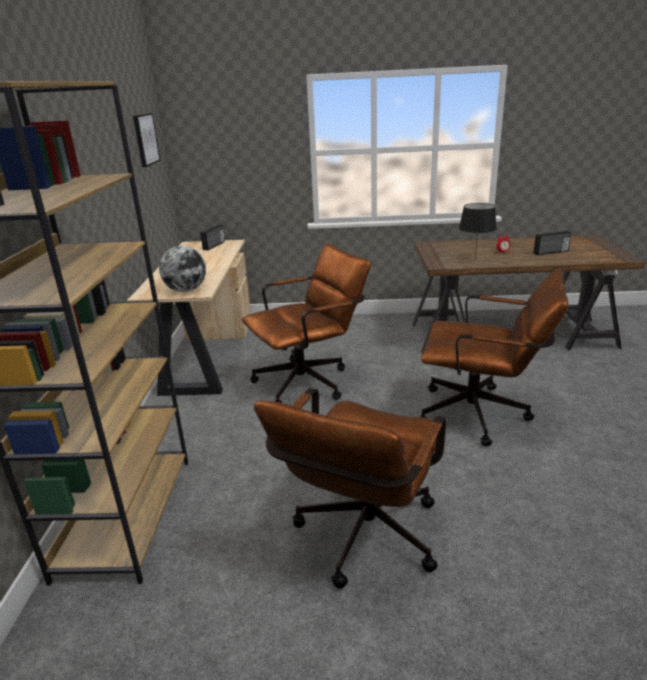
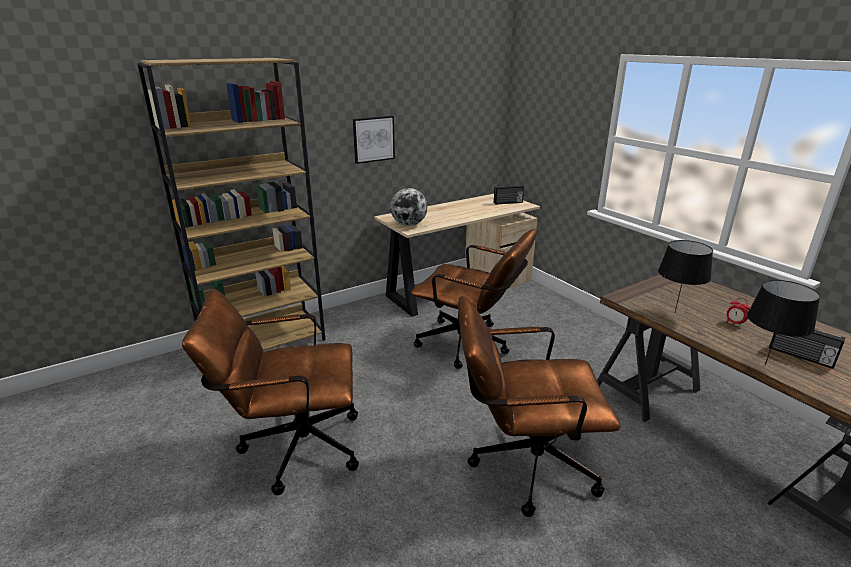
camera: 55 degrees right, 0 degrees up
(145, 139) = (465, 99): picture -> picture (373, 139)
(482, 415) = (522, 464): brown office chair -> brown office chair turned 105 degrees clockwise
(555, 262) = (765, 365): none -> black table lamp

